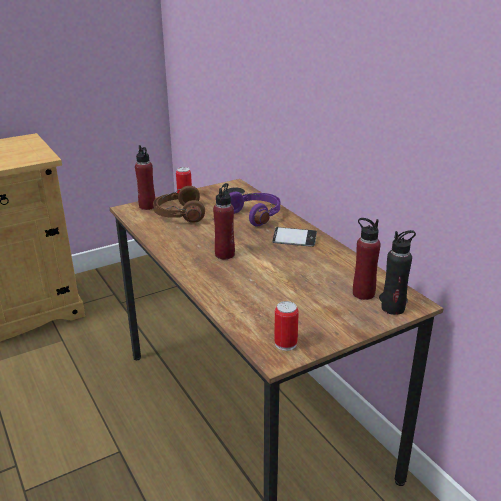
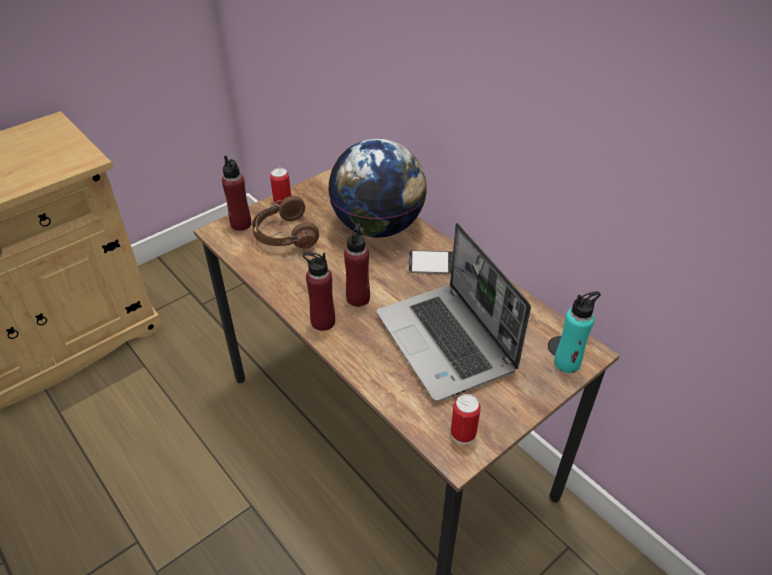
camera: 10 degrees left, 15 degrees up
(256, 215) = (378, 227): purple headphones -> globe
(290, 287) = (447, 343): none -> laptop
(363, 293) = (530, 344): red bottle -> red bottle (323, 322)
(393, 308) = (567, 363): black bottle -> turquoise bottle

